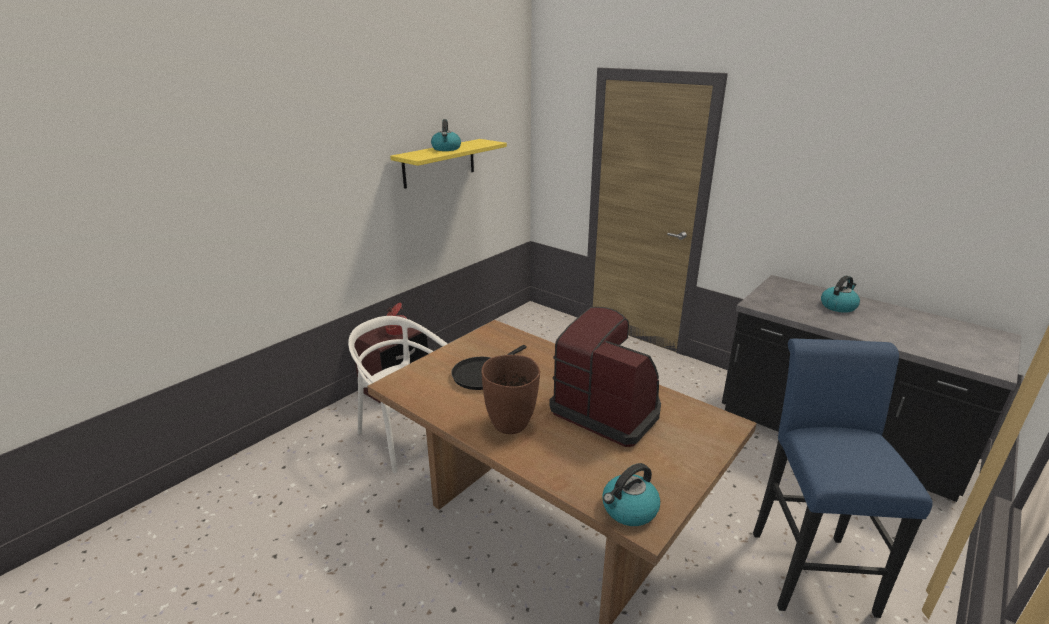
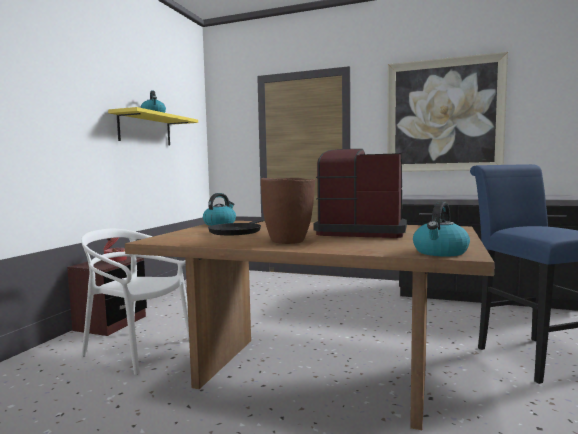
camera: 20 degrees left, 20 degrees down
(838, 306) = (460, 196): kettle -> kettle (220, 224)
(854, 175) = (443, 116): none -> picture

